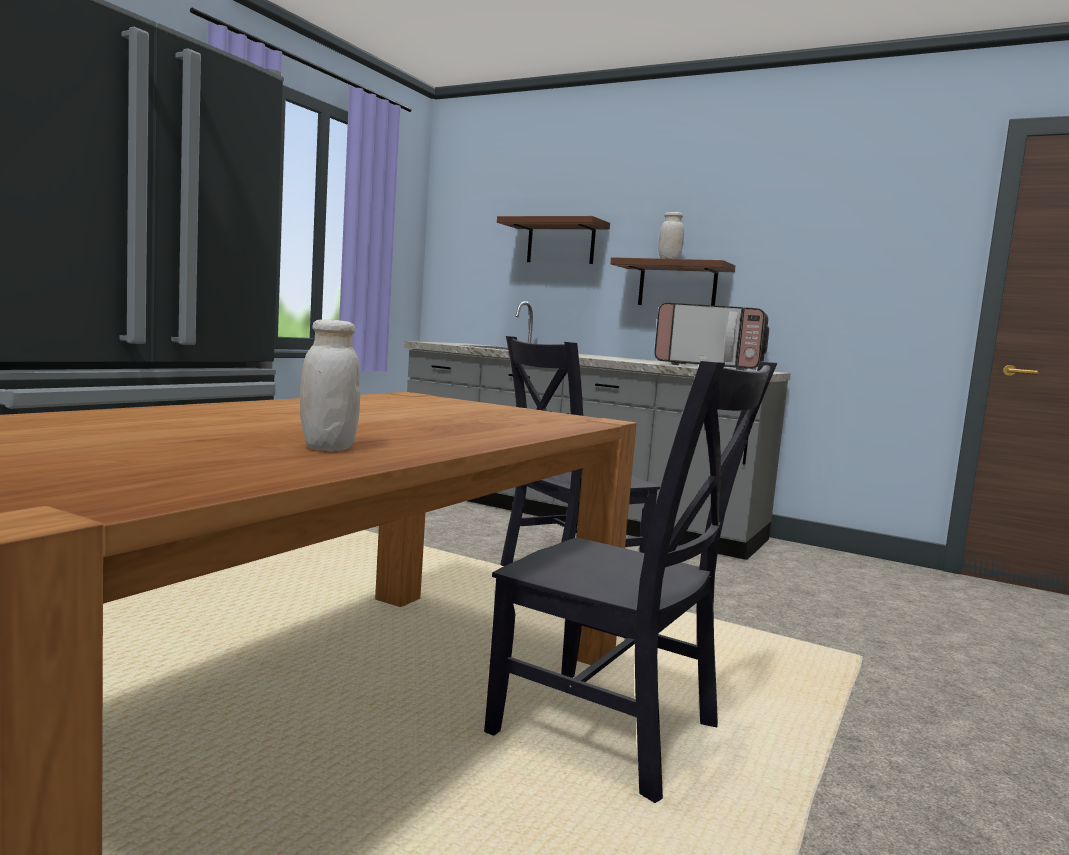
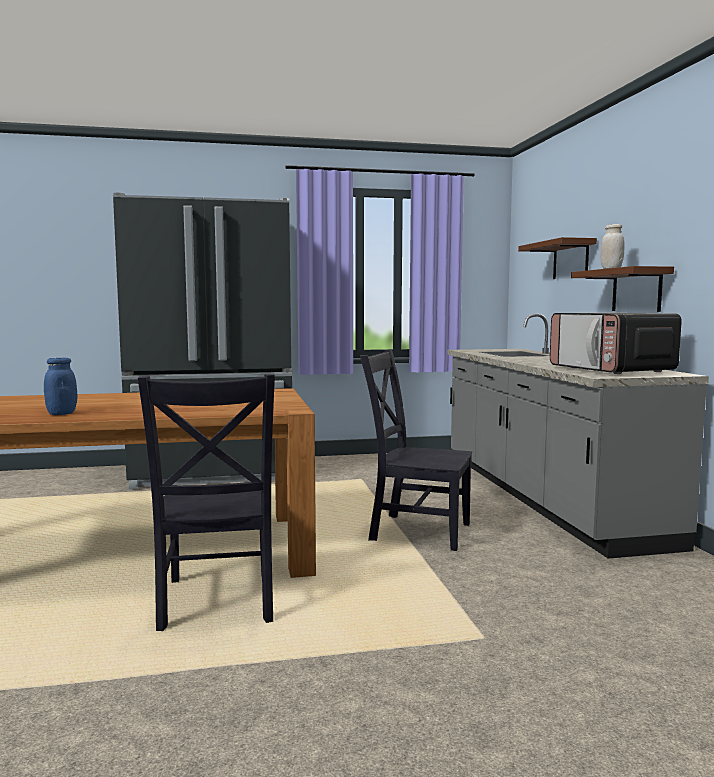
camera: 50 degrees right, 0 degrees up
(328, 447) = (61, 413): white jar -> blue jar

